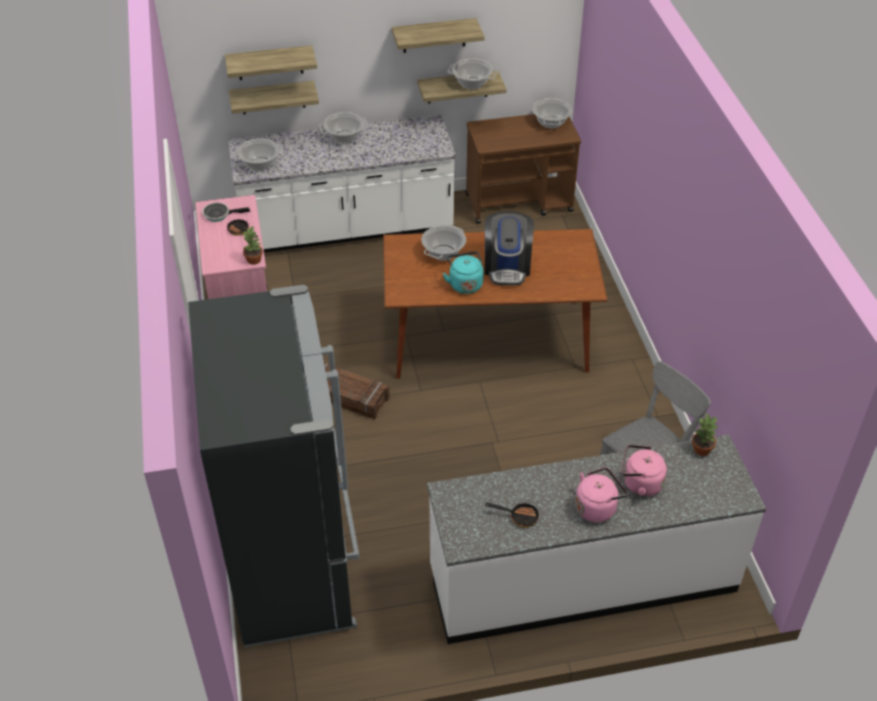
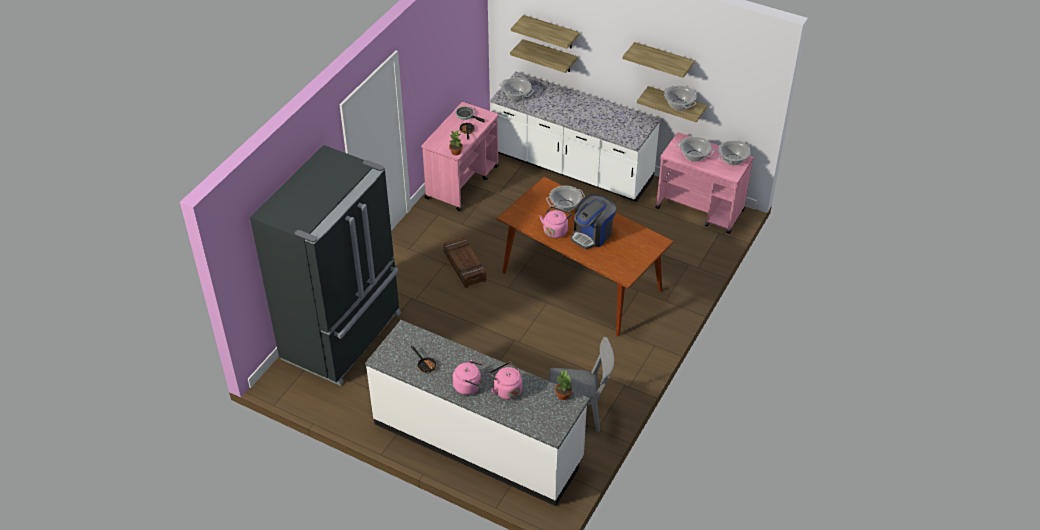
camera: 40 degrees right, 0 degrees up
(344, 137) = (583, 103): cooking pot -> cooking pot (694, 156)
(465, 283) = (555, 230): turquoise kettle -> pink kettle
(519, 203) = (700, 209): brown cart -> pink cart

